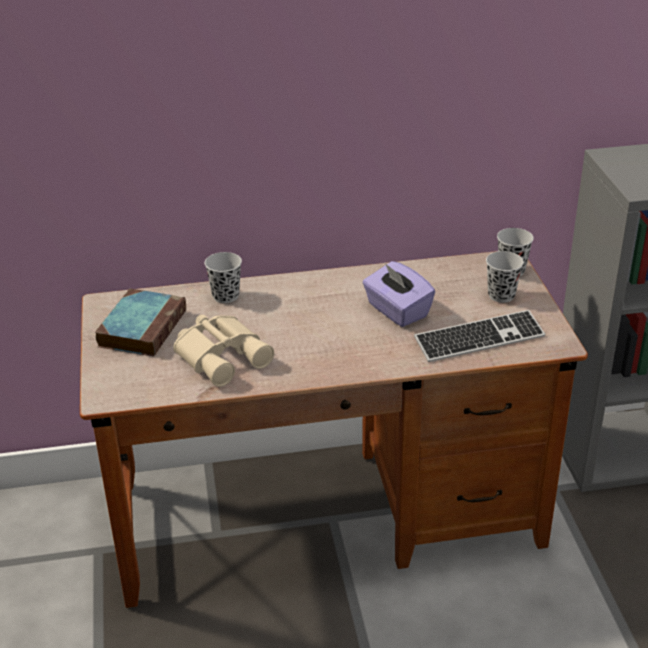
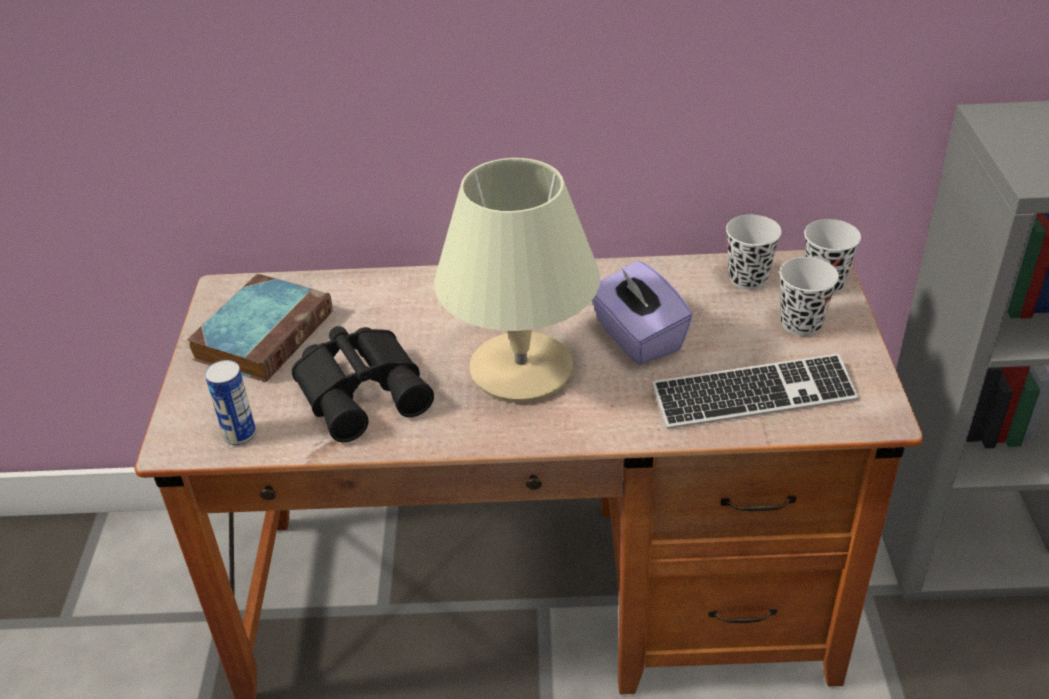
camera: 10 degrees right, 5 degrees up
(146, 388) = (240, 435): none -> can
(223, 355) = (364, 390): beige binoculars -> black binoculars
(225, 296) = (394, 293): black cup -> black cup (748, 278)
(326, 336) = (522, 370): none -> beige table lamp

